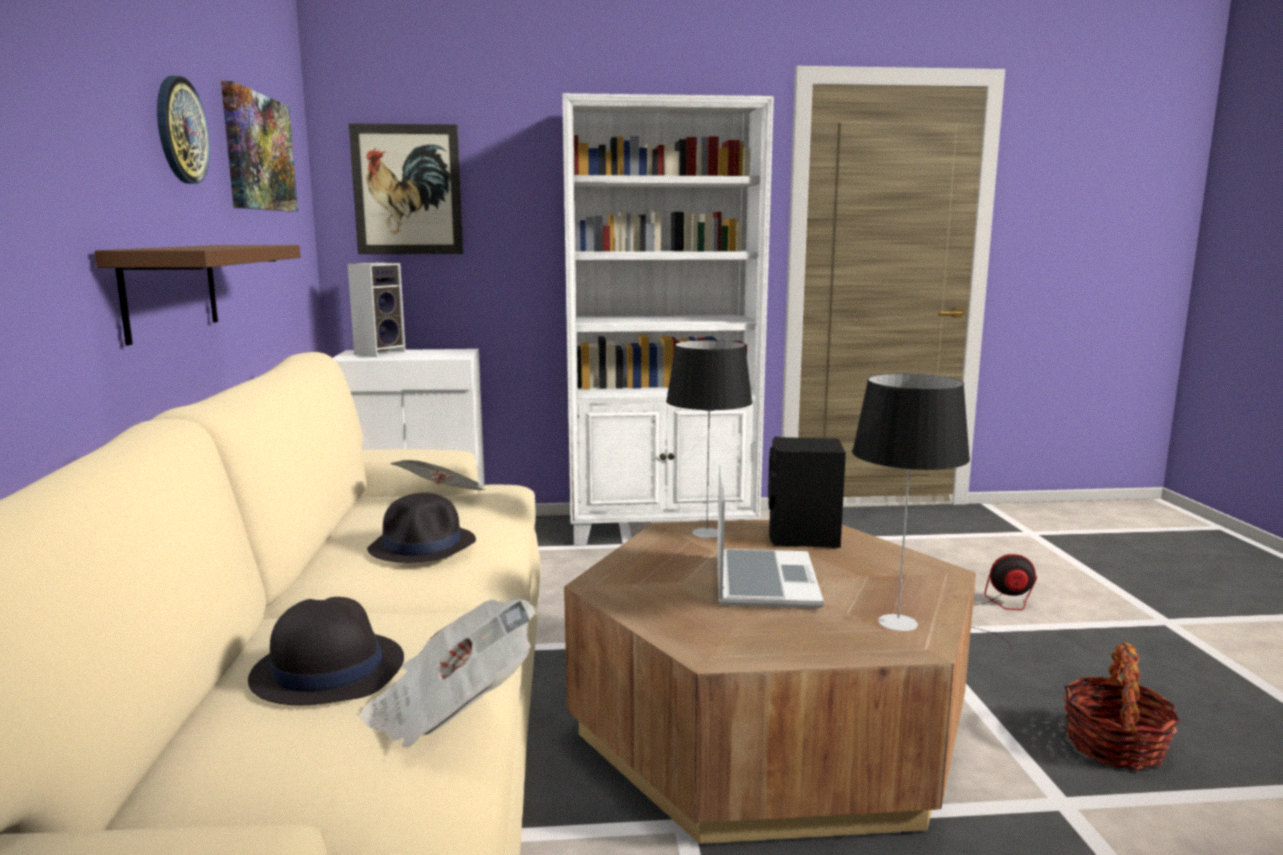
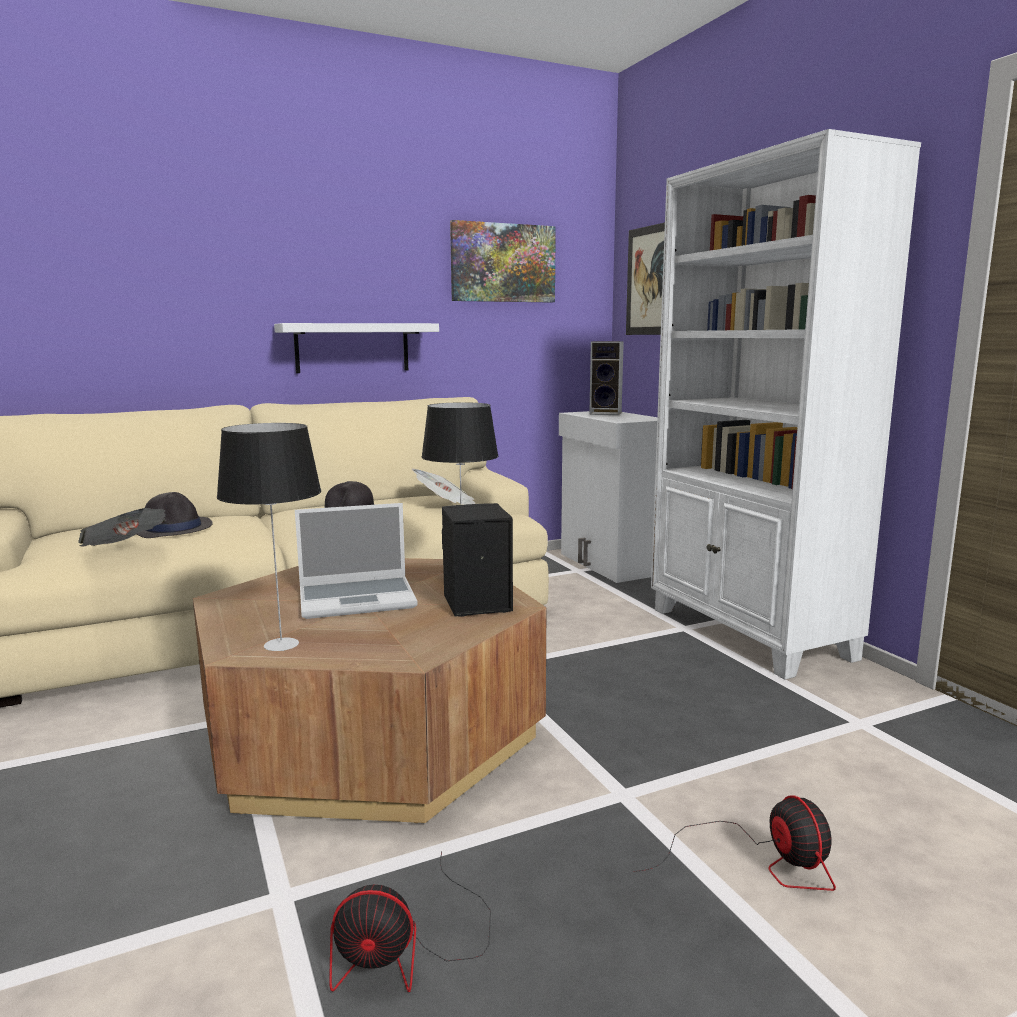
camera: 70 degrees right, 0 degrees up
(170, 290) = (352, 348): brown shelf -> white shelf
(180, 130) = (385, 257): wall clock -> none
(1114, 746) = (408, 950): basket -> fan

